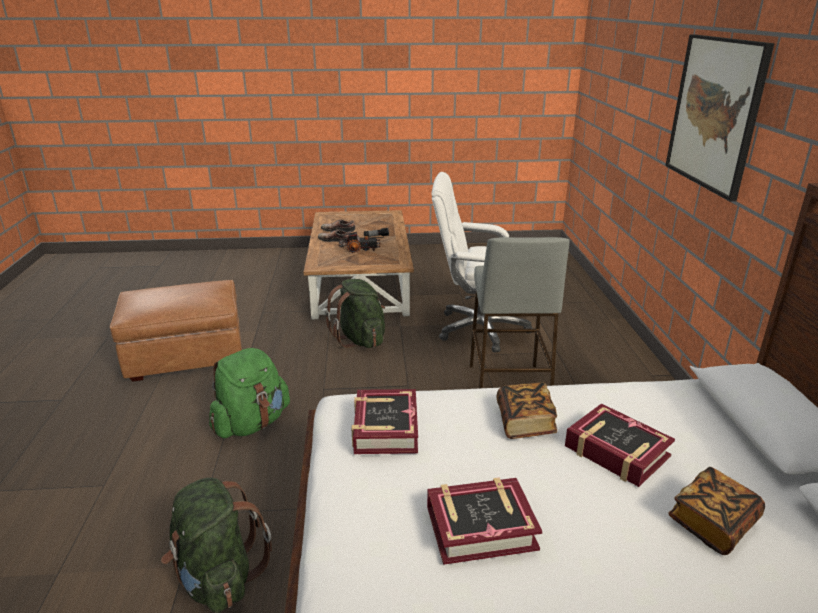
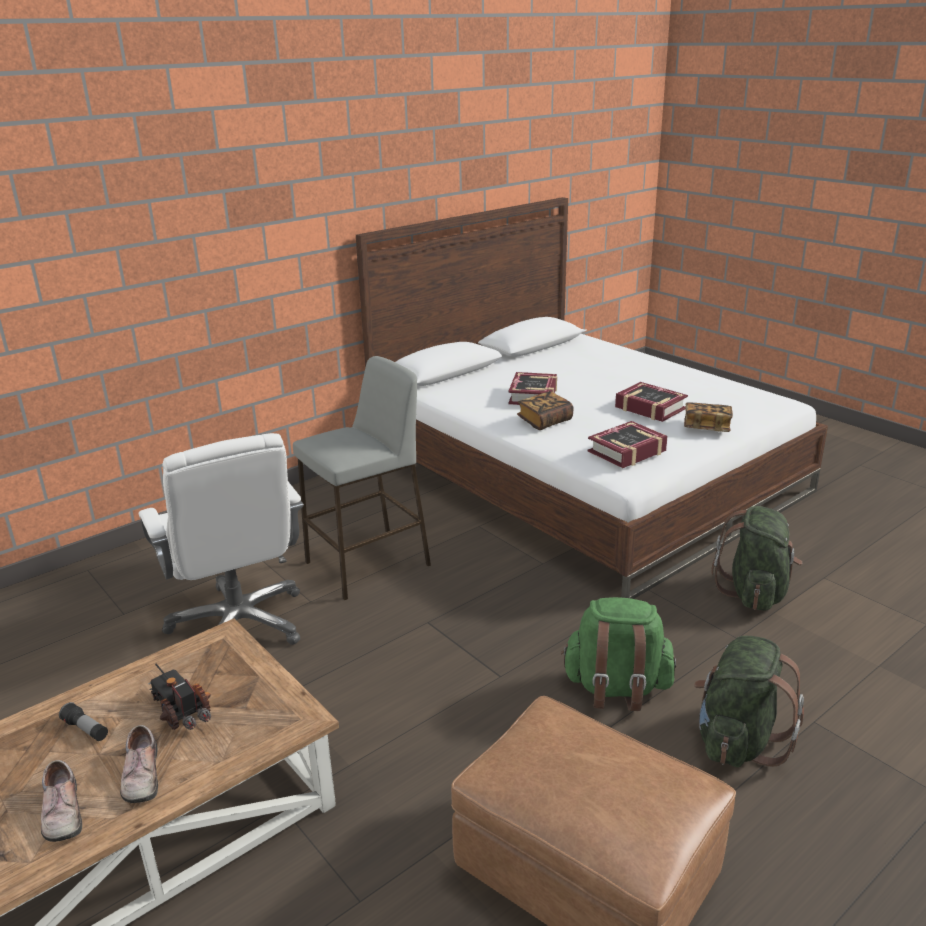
camera: 125 degrees left, 0 degrees up
(360, 339) = (356, 711): green backpack -> green backpack (737, 740)
(712, 523) = (555, 373): book -> book (706, 428)
(715, 113) = (200, 237): picture -> none

